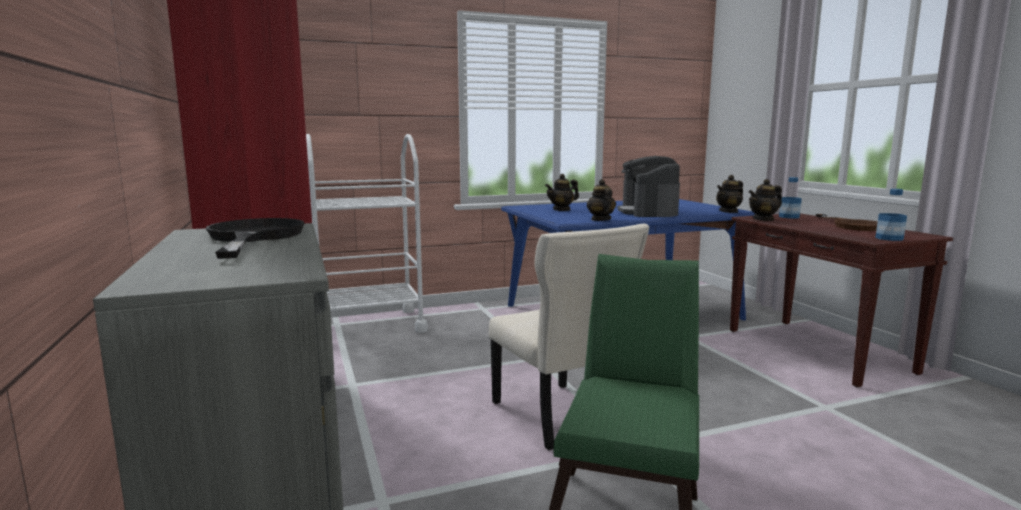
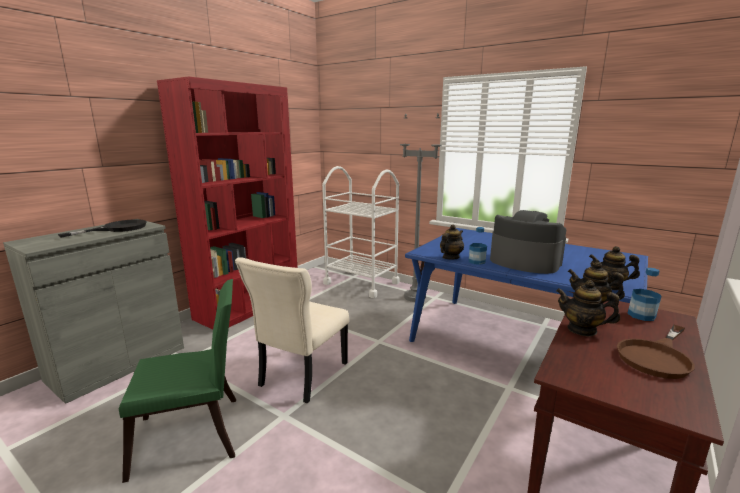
camera: 55 degrees right, 5 degrees up
(464, 315) = (414, 297): none -> grey floor lamp
(562, 209) = (473, 241): teapot -> teapot (582, 330)
(648, 212) = (524, 262): coffee machine -> coffee machine turned 75 degrees clockwise
(889, 238) = (594, 385): bottle -> bottle (476, 261)

